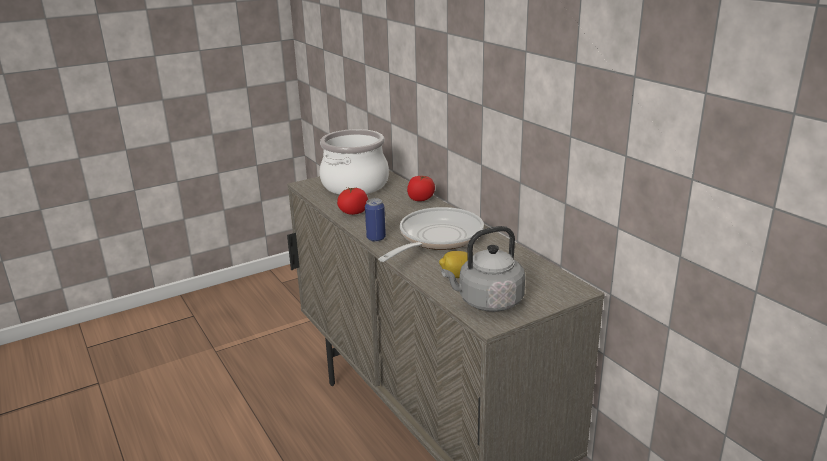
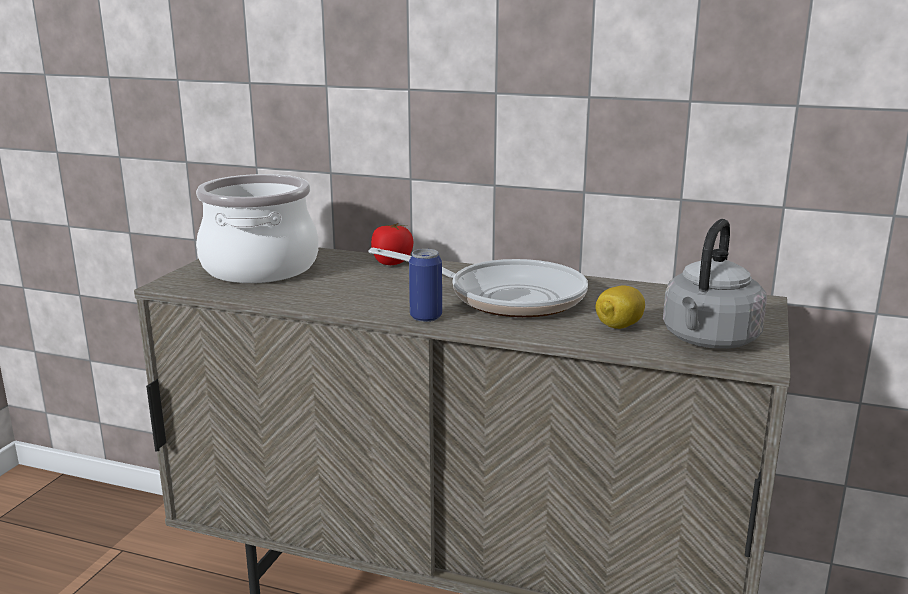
camera: 40 degrees left, 5 degrees down
(353, 212) = (327, 298): tomato -> none
(436, 238) = (506, 297): frying pan -> frying pan turned 120 degrees clockwise

